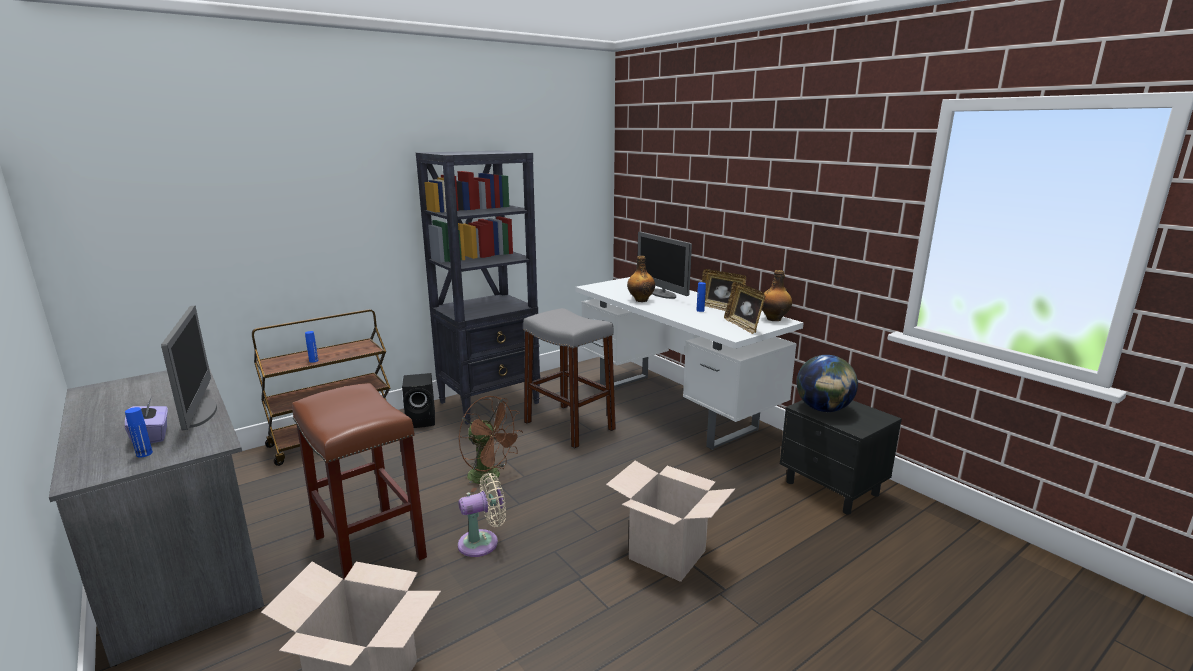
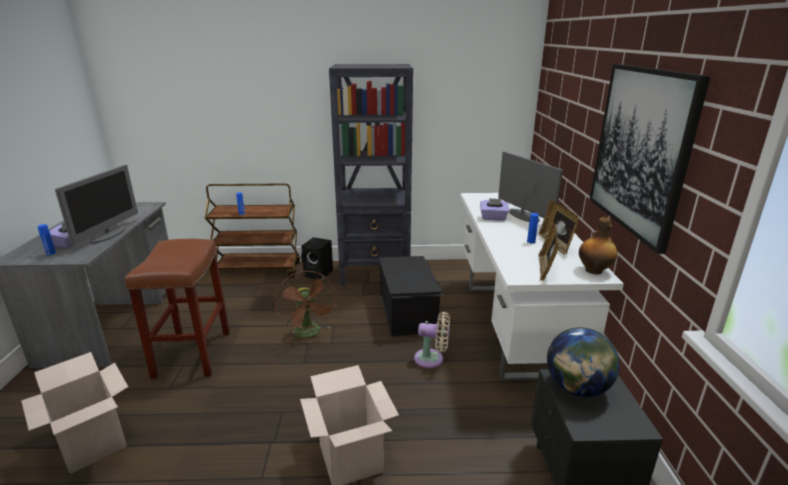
camera: 35 degrees right, 5 degrees up
(482, 542) = (250, 382): beige fan -> beige fan (432, 359)
(569, 425) = (408, 312): grey stool -> black storage box
(641, 300) = (493, 218): bottle -> purple tissue box
(662, 294) = (523, 216): monitor -> monitor turned 150 degrees clockwise
(794, 209) = (640, 151): none -> picture

